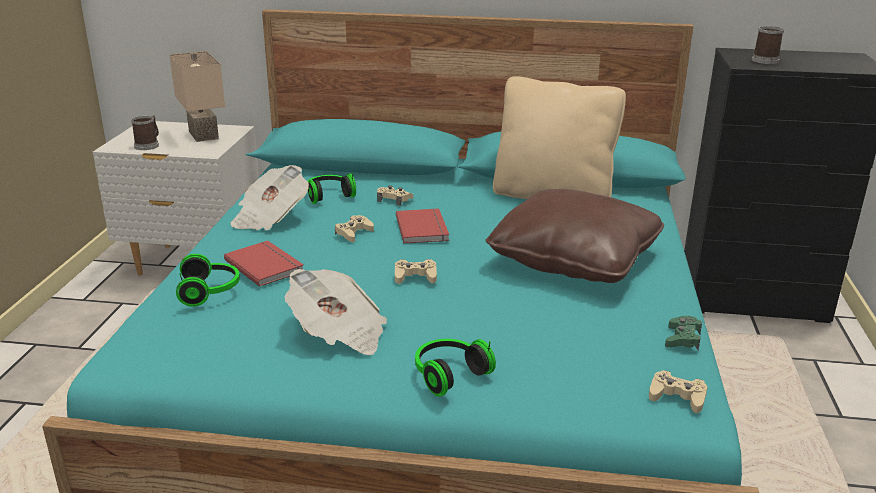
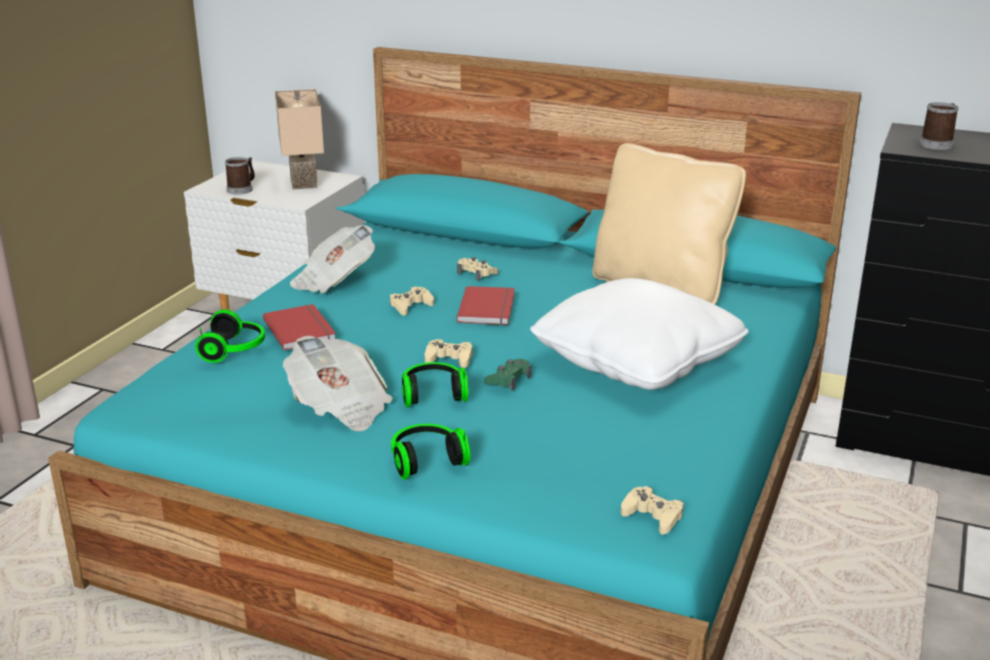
camera: 15 degrees right, 0 degrees up
(328, 195) = (408, 262): headphones -> headphones (433, 394)
(574, 259) = (637, 361): brown pillow -> white pillow
(682, 339) = (702, 460): green game controller -> green game controller (508, 380)

